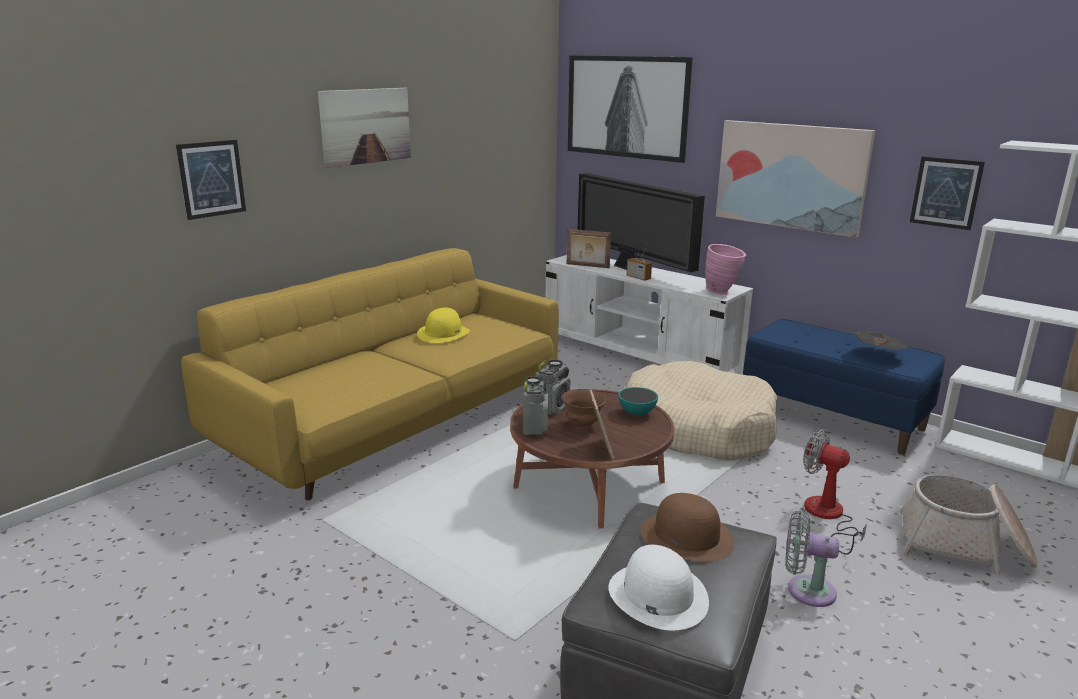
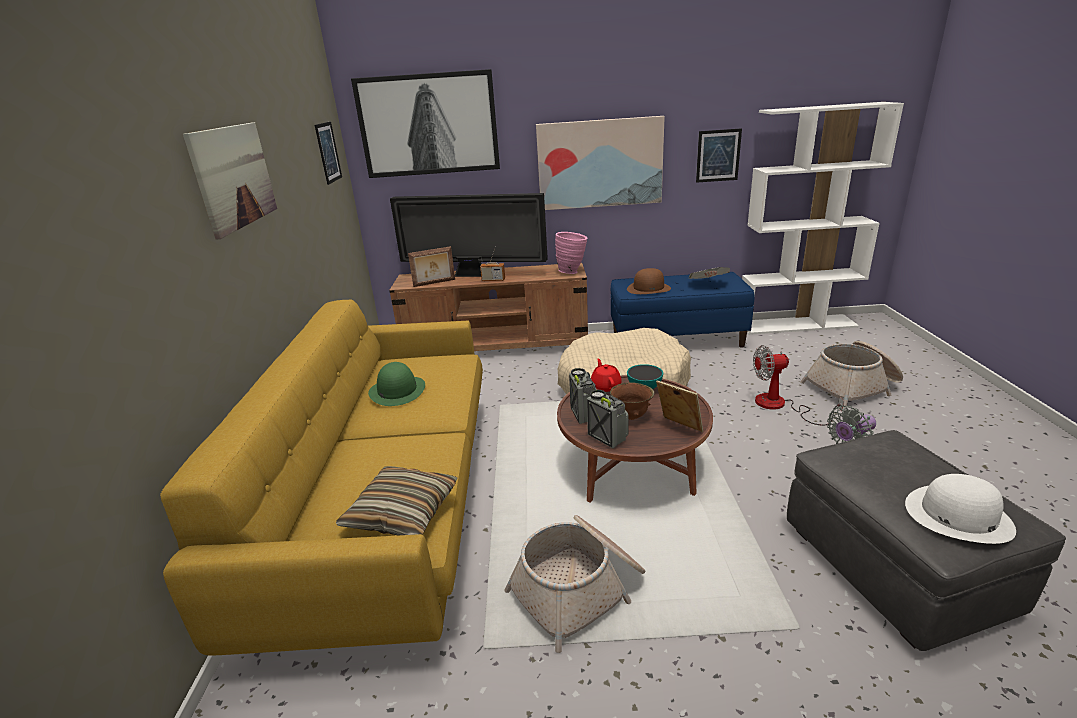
camera: 40 degrees left, 5 degrees up
(212, 179) = (110, 290): picture -> picture (328, 152)
(327, 396) = (402, 512): none -> pillow
(419, 528) = (580, 589): none -> basket
(443, 333) = (397, 390): yellow hat -> green hat
(607, 397) = (605, 386): none -> red teapot
(639, 355) = (497, 347): white tv stand -> brown tv stand
(687, 536) = (879, 460): brown hat -> brown hat (648, 288)

